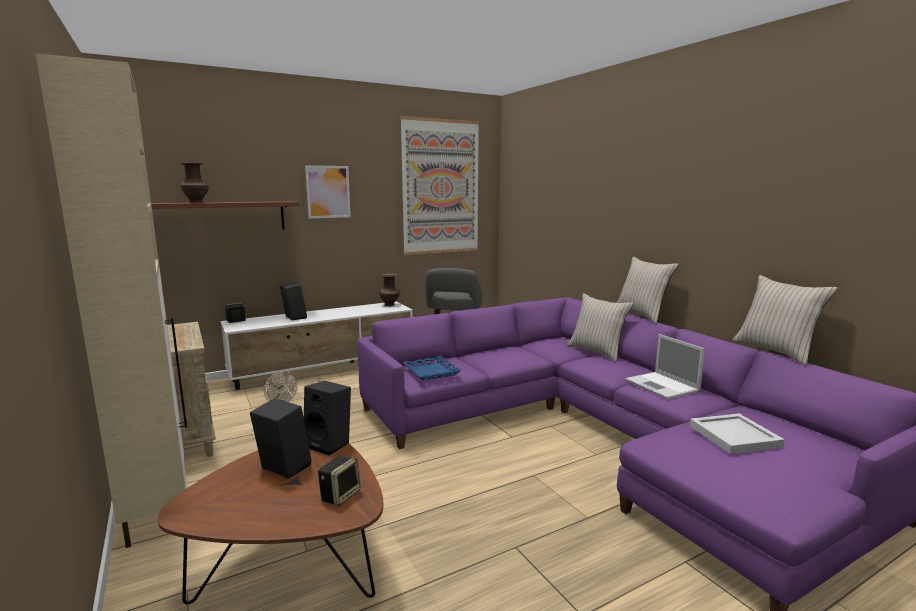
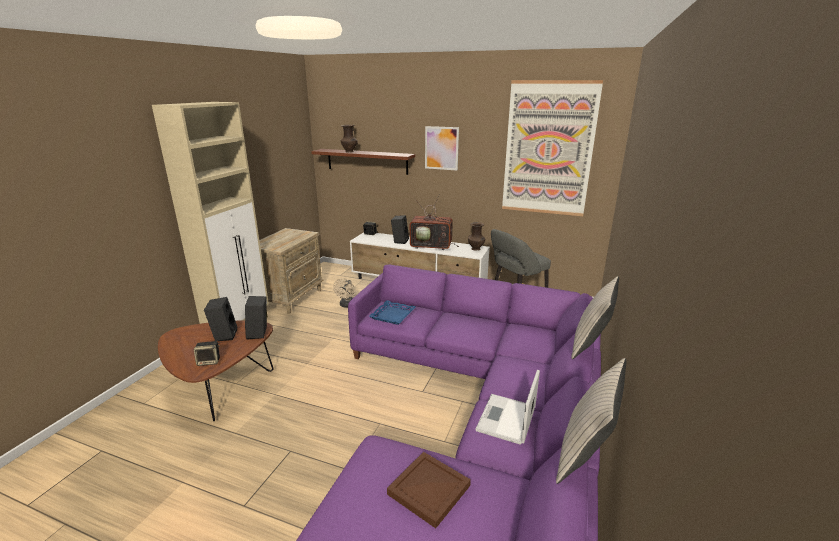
camera: 50 degrees right, 10 degrees up
(341, 312) = (432, 246): none -> television
(597, 352) = (546, 360): beige pillow -> none
(732, 436) = (428, 488): white tray -> brown tray

